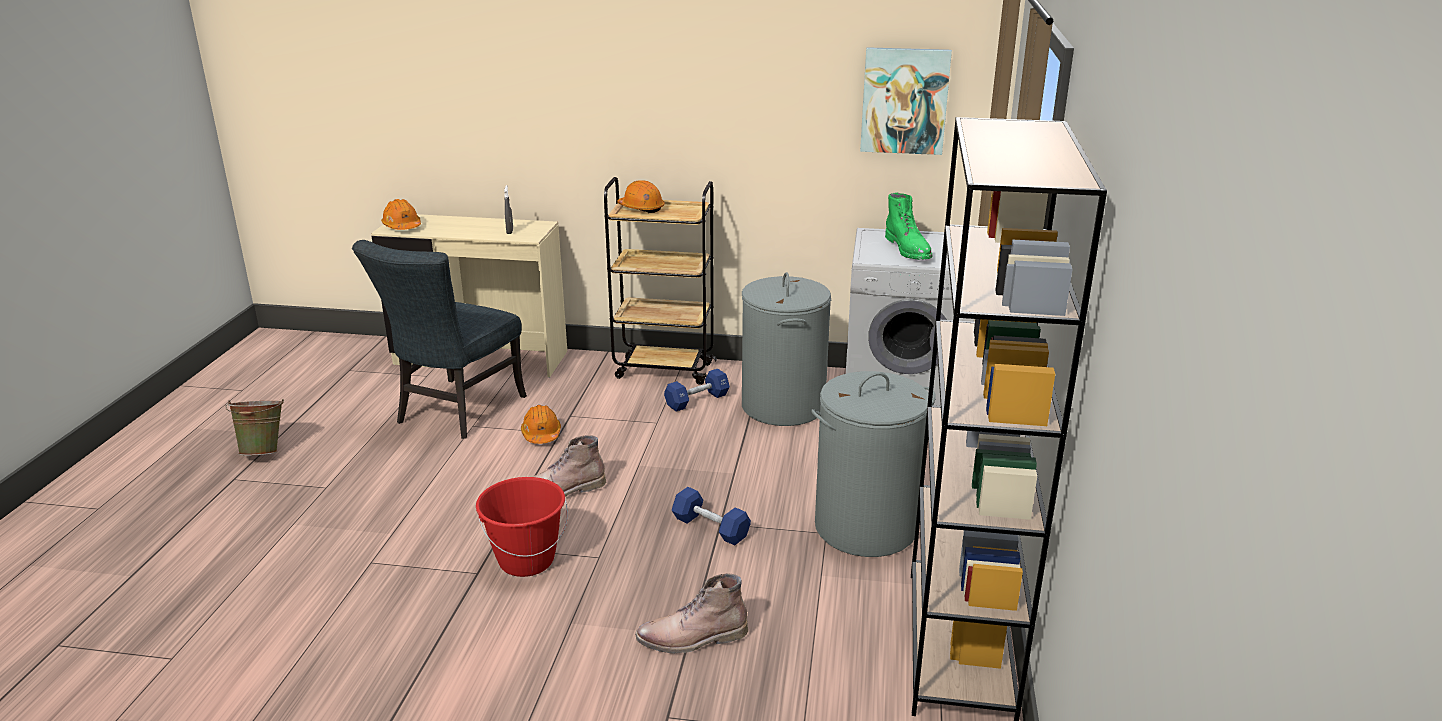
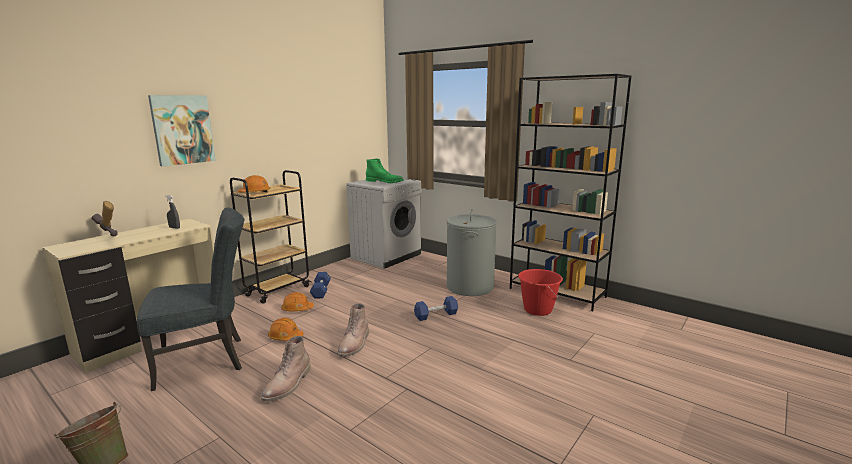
camera: 60 degrees left, 10 degrees down
(402, 226) = (76, 248): orange hard hat -> orange hard hat (297, 309)
(437, 226) = (108, 241): none -> hammer
(455, 412) = (207, 360): grey chair -> grey chair turned 75 degrees counterclockwise
(526, 560) = (411, 369): red bucket -> red bucket (537, 310)
(692, 638) = (517, 340): brown boot -> brown boot (288, 385)
(782, 406) = (357, 276): grey laundry basket -> none
(904, 101) = (353, 118): picture -> picture (182, 129)

